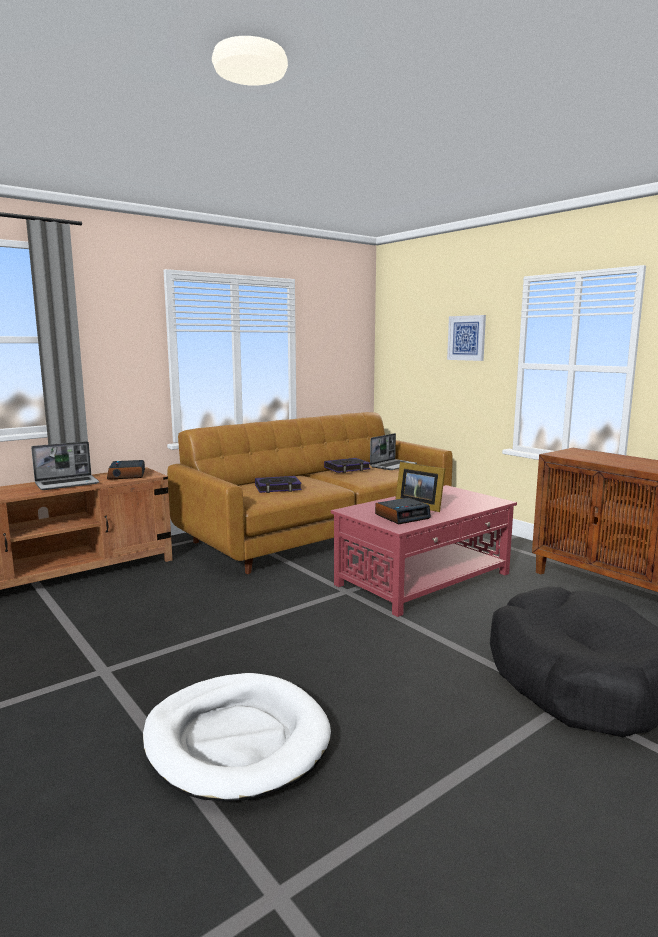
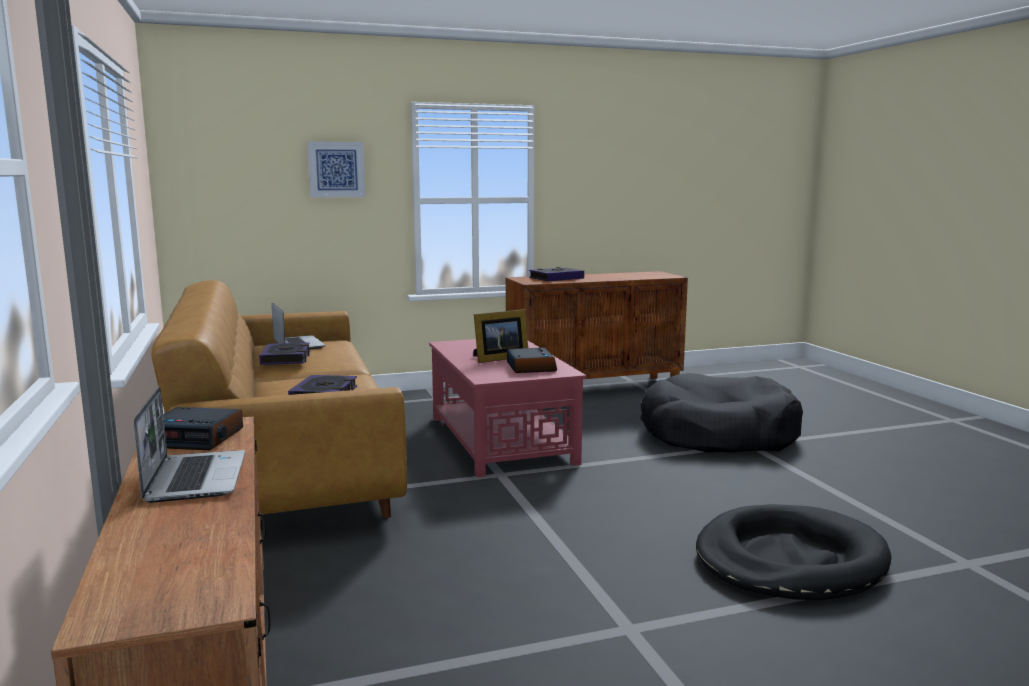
camera: 70 degrees left, 0 degrees up
(236, 740) = (789, 560): white dog bed -> black dog bed
(603, 457) = (556, 278): none -> book

